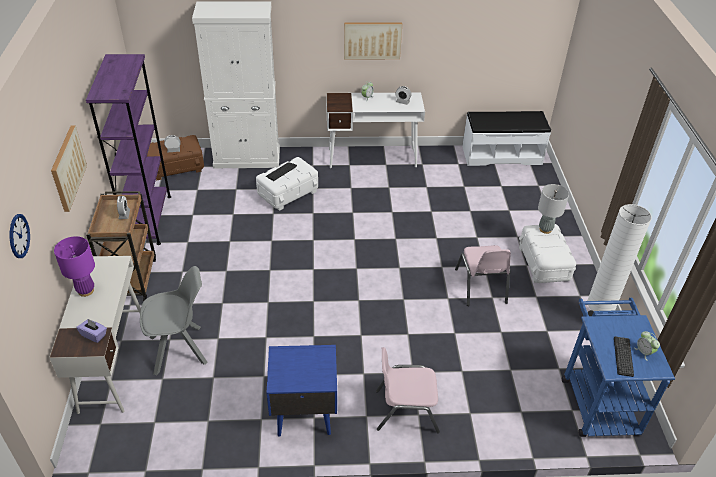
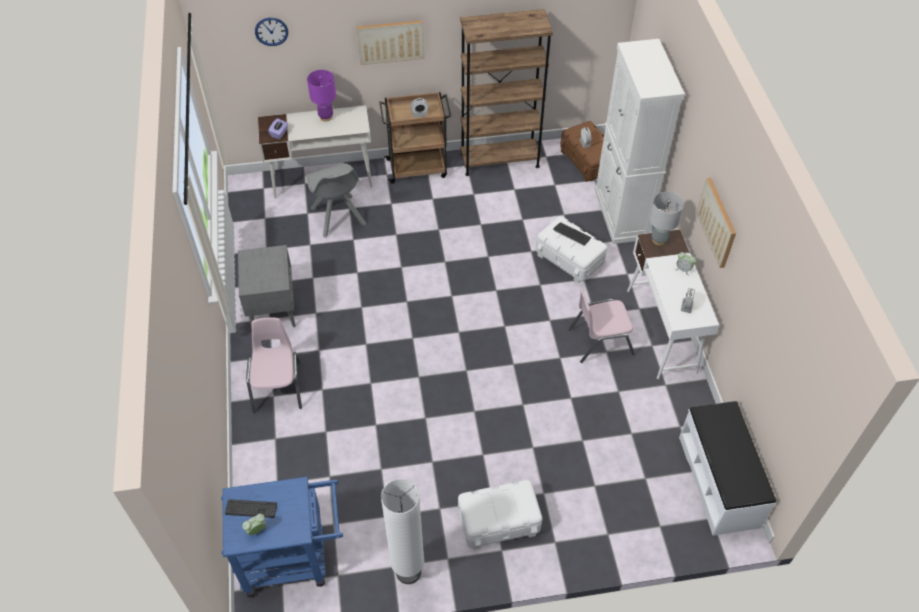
camera: 85 degrees right, 10 degrees up
(149, 219) = (499, 160): purple bookcase -> brown bookcase
(303, 413) = (273, 310): blue nightstand -> grey nightstand
(481, 286) = (448, 450): pink chair -> pink chair (600, 341)
(545, 229) = (524, 502): grey table lamp -> grey table lamp (658, 240)

